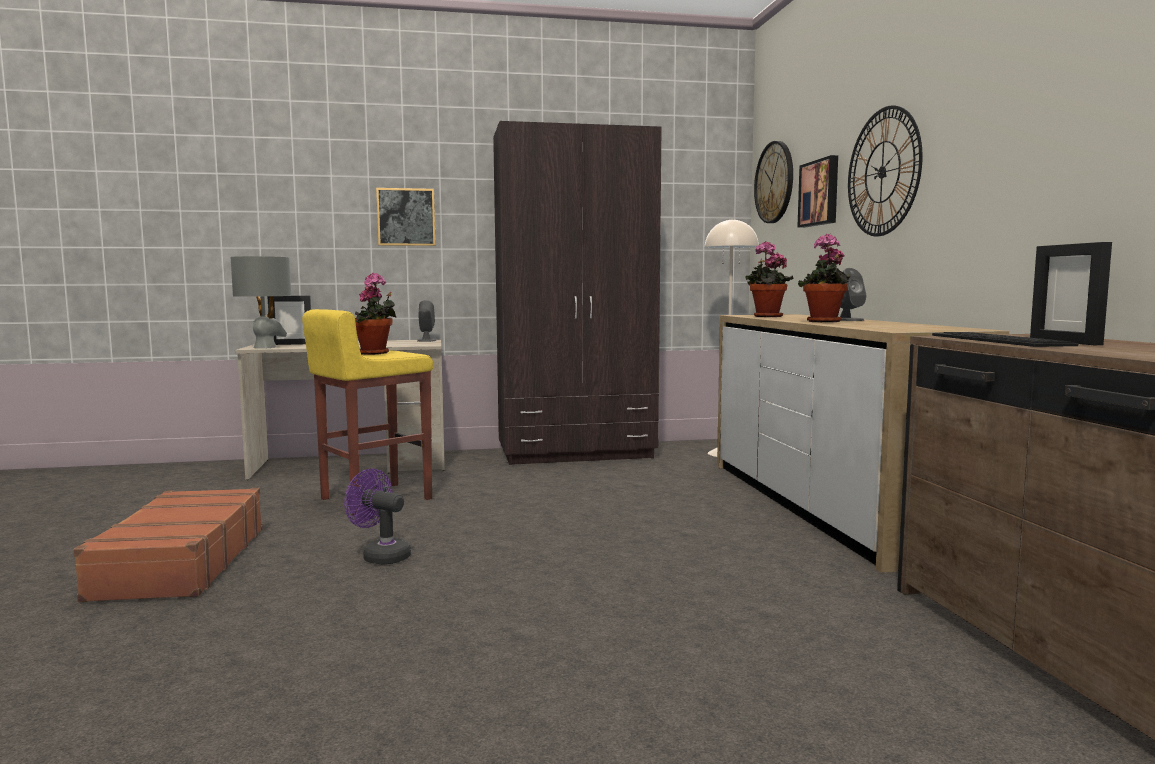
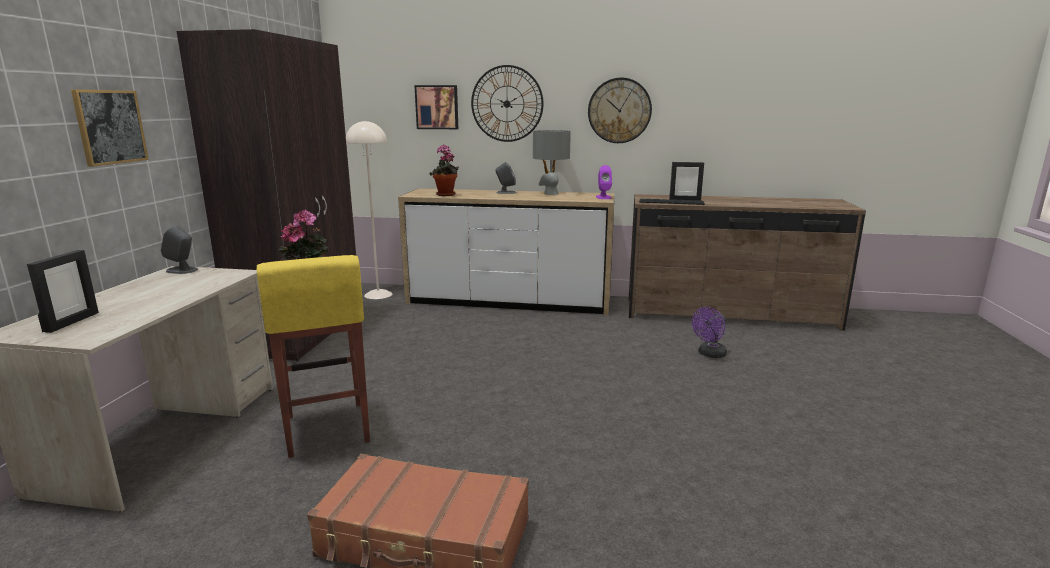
camera: 70 degrees left, 10 degrees up
(265, 347) = (96, 334): grey table lamp -> grey table lamp (550, 193)
(380, 556) = (488, 434): purple fan -> purple fan (709, 354)
(774, 182) = (369, 90): wall clock -> wall clock (619, 110)
(824, 322) = (518, 196): potted plant -> none
(932, 330) = (603, 197): none -> purple speaker

